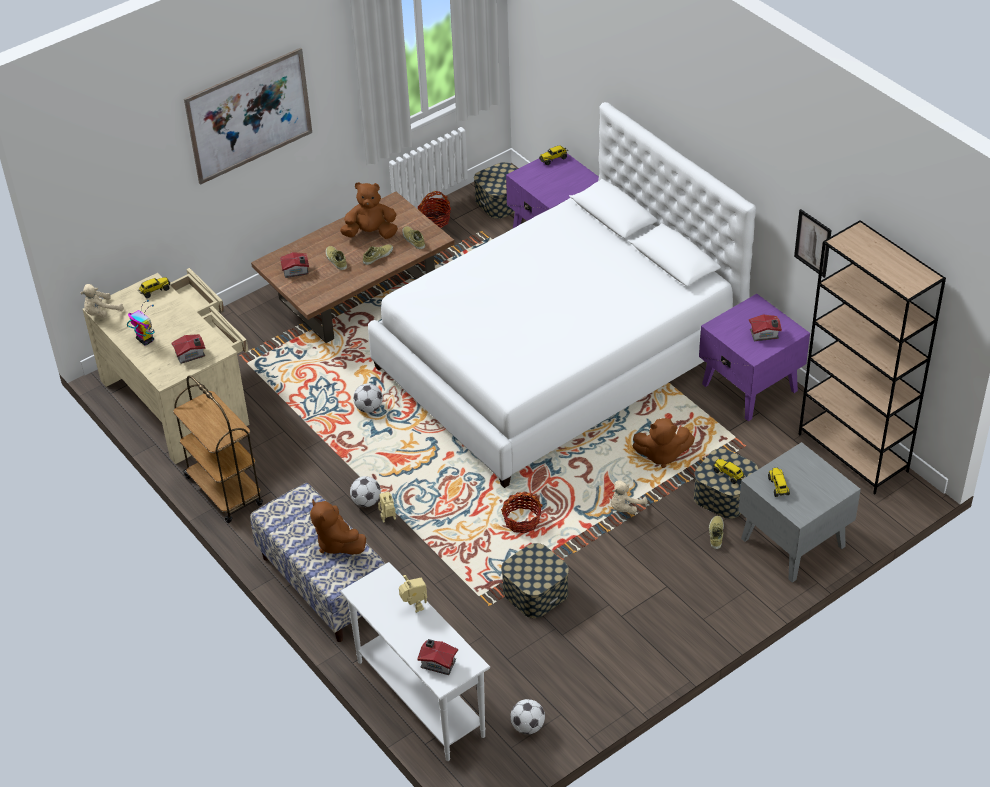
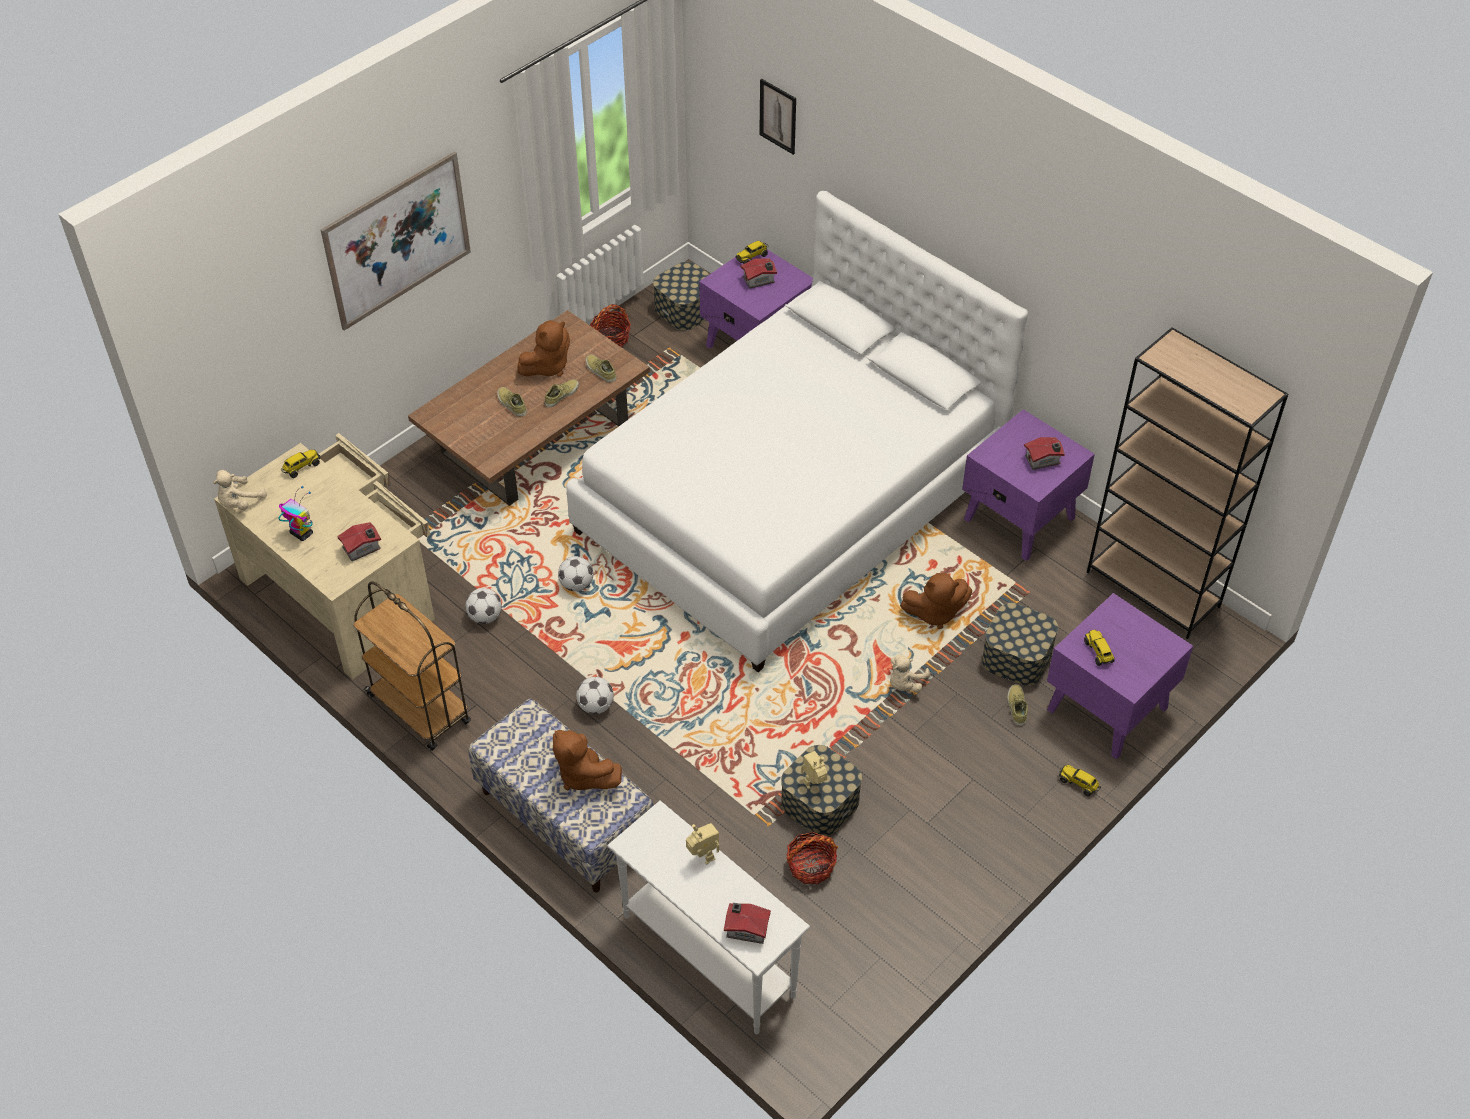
camera: 10 degrees left, 5 degrees up
(296, 271) = (466, 422): toy house -> toy house (759, 280)
(370, 233) = (547, 366): brown plush toy -> brown plush toy turned 150 degrees clockwise
(389, 520) = (627, 727): toy robot -> toy robot (814, 784)
(521, 521) = (786, 712): basket -> basket (811, 866)
(528, 726) = (844, 977): football -> football (485, 617)
(728, 474) = (1025, 635): toy truck -> toy truck (1079, 783)
(792, 543) = (1106, 709): grey nightstand -> purple nightstand
(813, 243) = (1103, 352): picture -> picture (778, 116)

